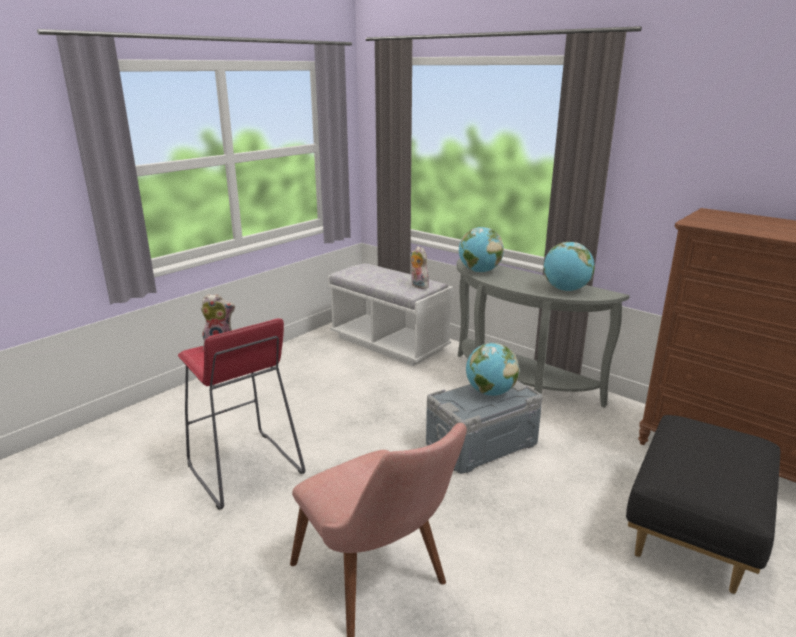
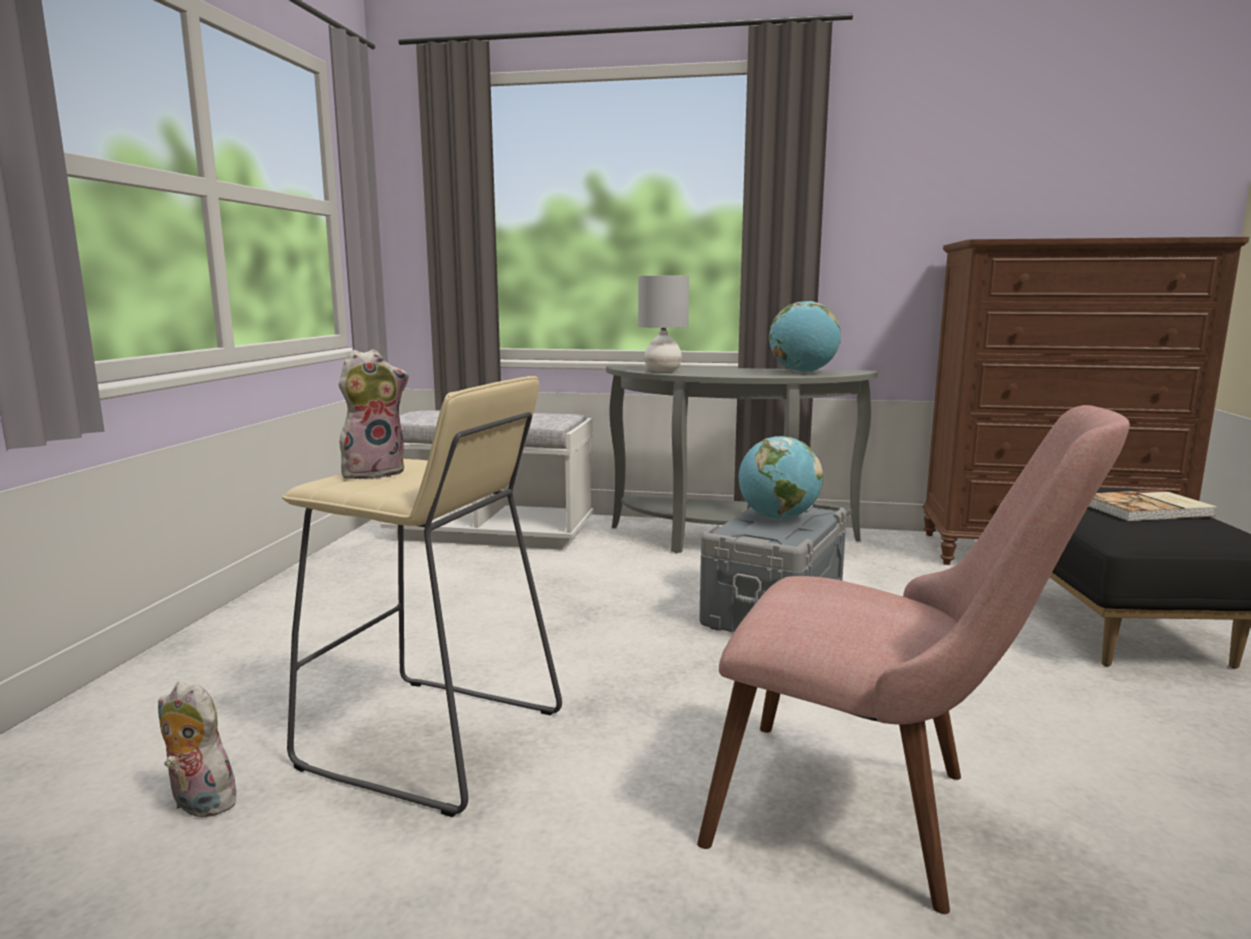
camera: 30 degrees left, 10 degrees down
(244, 469) = (432, 741): red stool -> beige stool
(418, 286) = (548, 418): plush toy -> plush toy (198, 804)
(479, 271) = (662, 371): globe -> grey table lamp
(714, 463) = (1147, 509): none -> book

